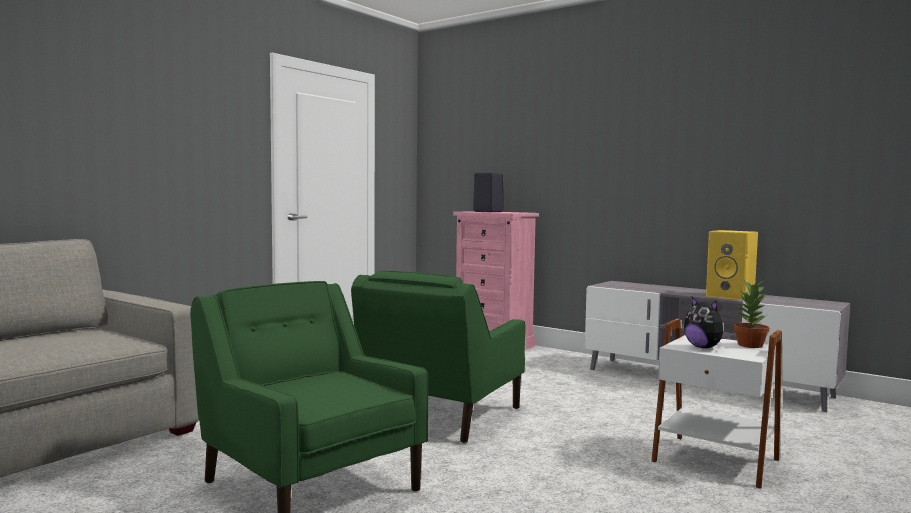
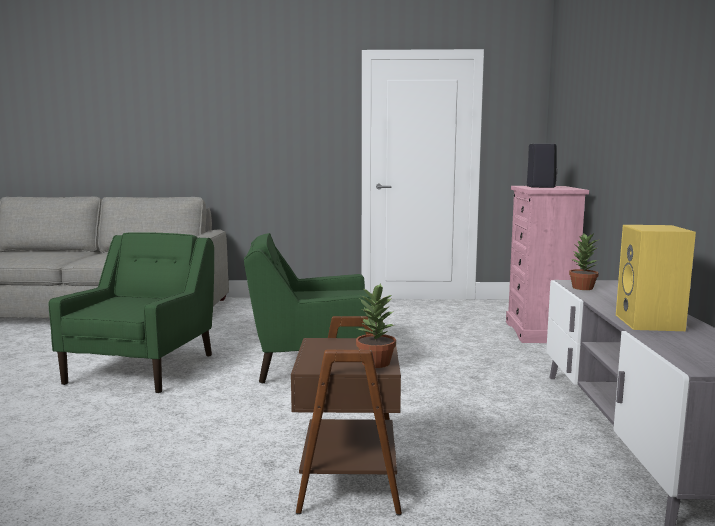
camera: 55 degrees right, 5 degrees up
(624, 287) = (582, 288): none -> potted plant
(704, 347) = (328, 349): plush toy -> none
(715, 461) = (347, 480): white side table -> brown side table

